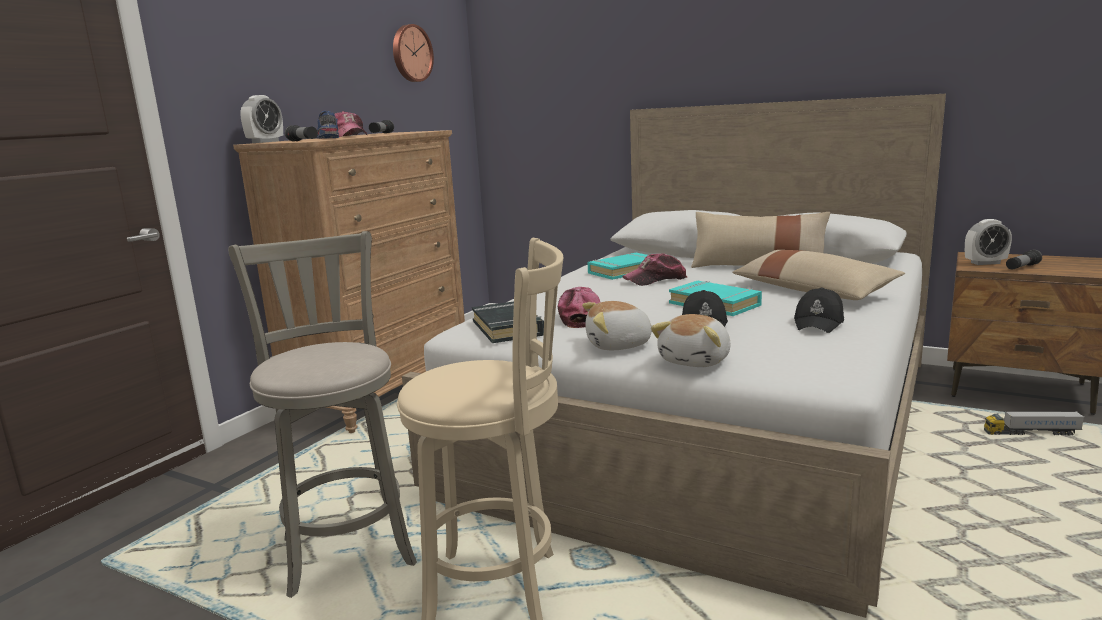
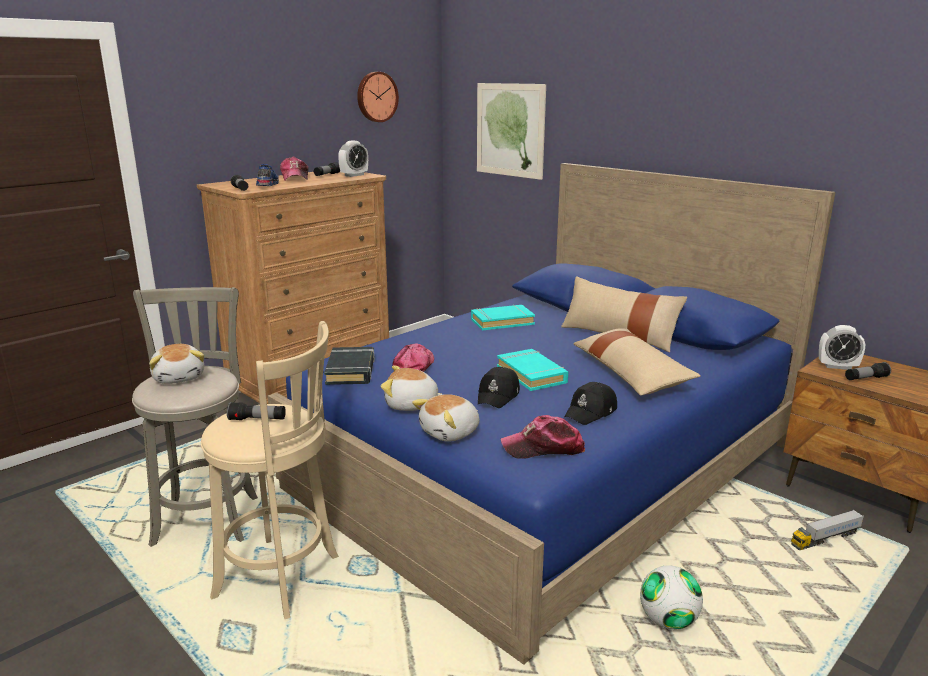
camera: 15 degrees right, 5 degrees up
(265, 142) = (222, 183): alarm clock -> alarm clock (354, 175)
(309, 354) = (179, 377): none -> plush toy
(468, 375) = (257, 420): none -> flashlight
(561, 84) = (510, 130): none -> picture
(655, 280) = (516, 337): cap -> cap (543, 448)
(710, 420) = (547, 465): white bed -> blue bed
(966, 537) = (668, 621): none -> football
(1031, 433) = (825, 539): toy truck -> toy truck turned 45 degrees counterclockwise

